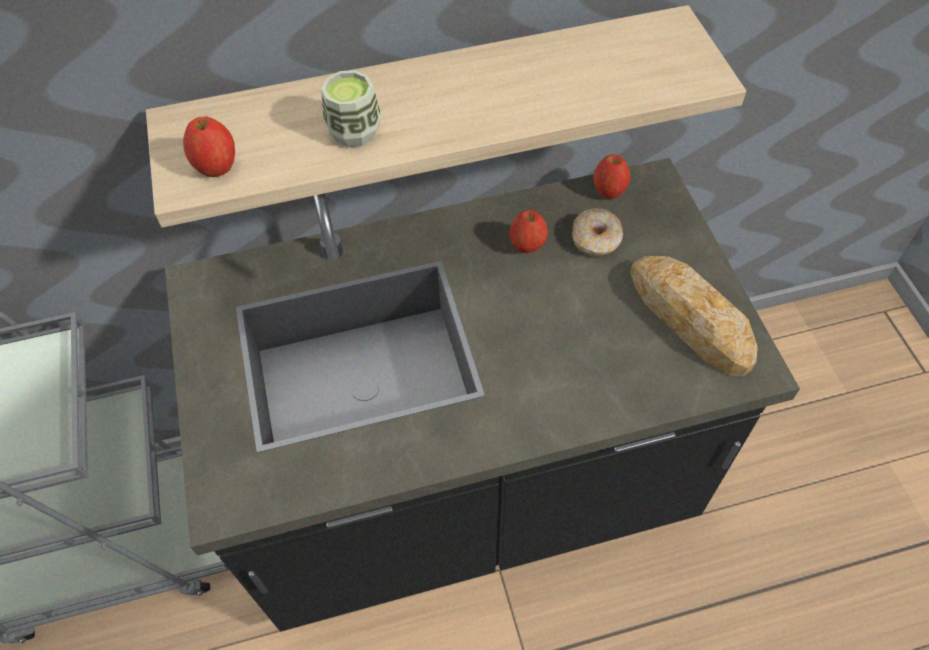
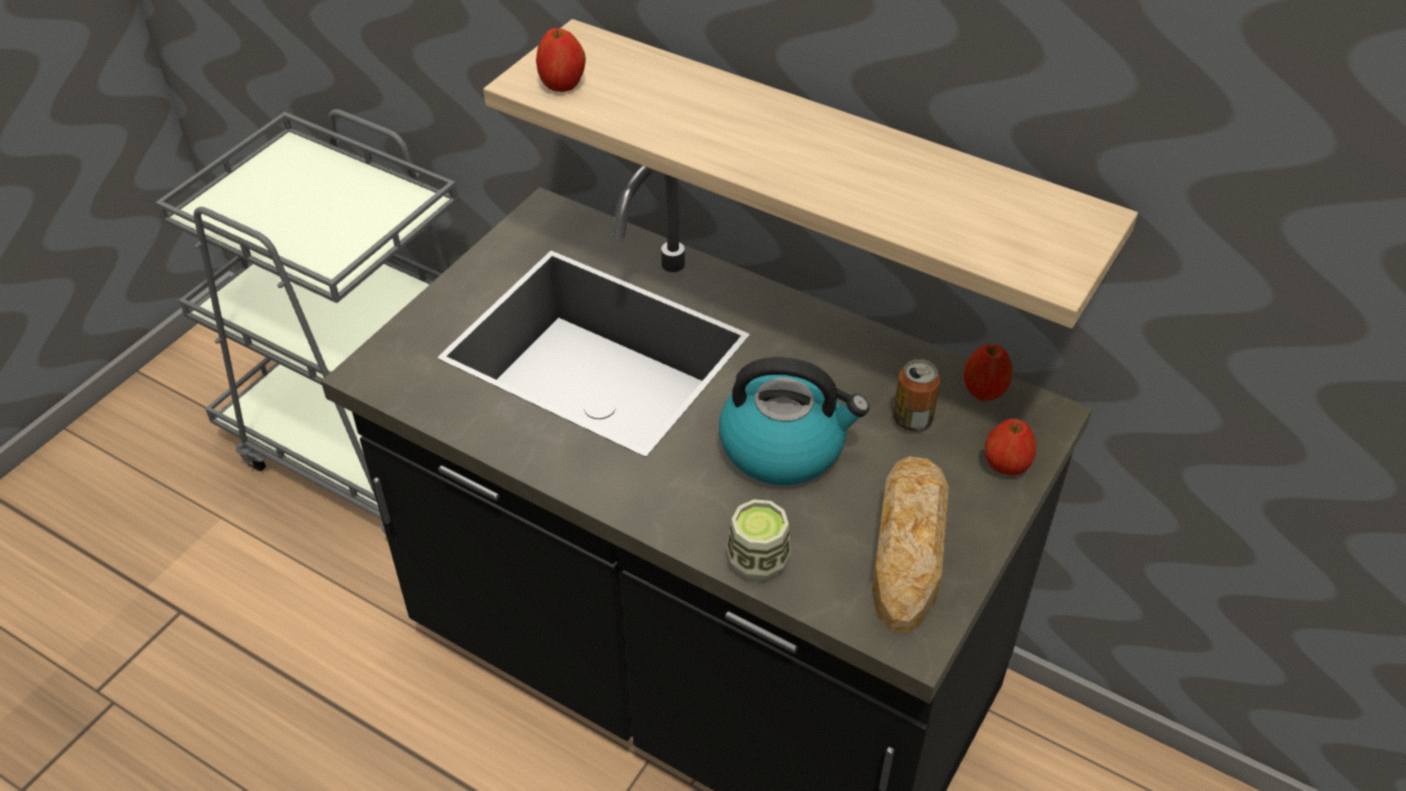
camera: 45 degrees right, 10 degrees down
(354, 132) = (689, 123): cup -> cup (758, 561)
(527, 246) = (840, 377): apple -> apple (1005, 466)
(553, 316) = (784, 447): none -> kettle
(596, 239) = (912, 419): donut -> can

